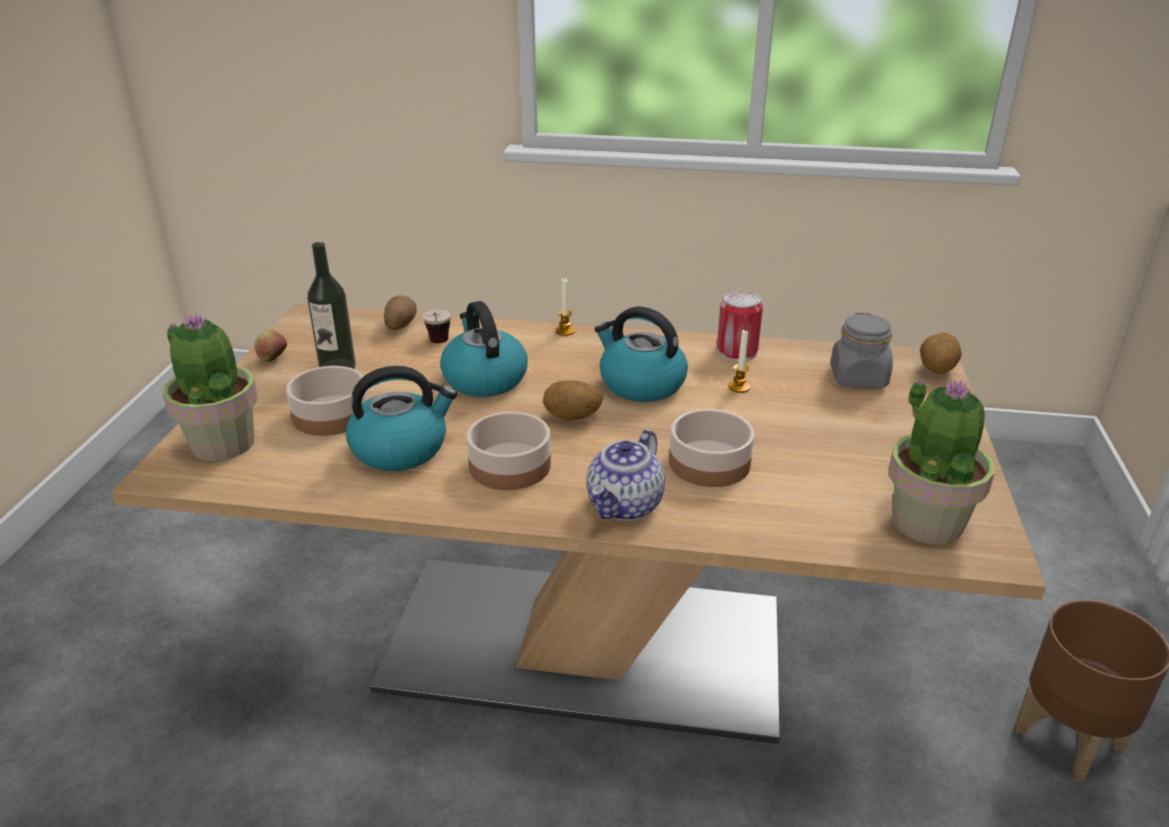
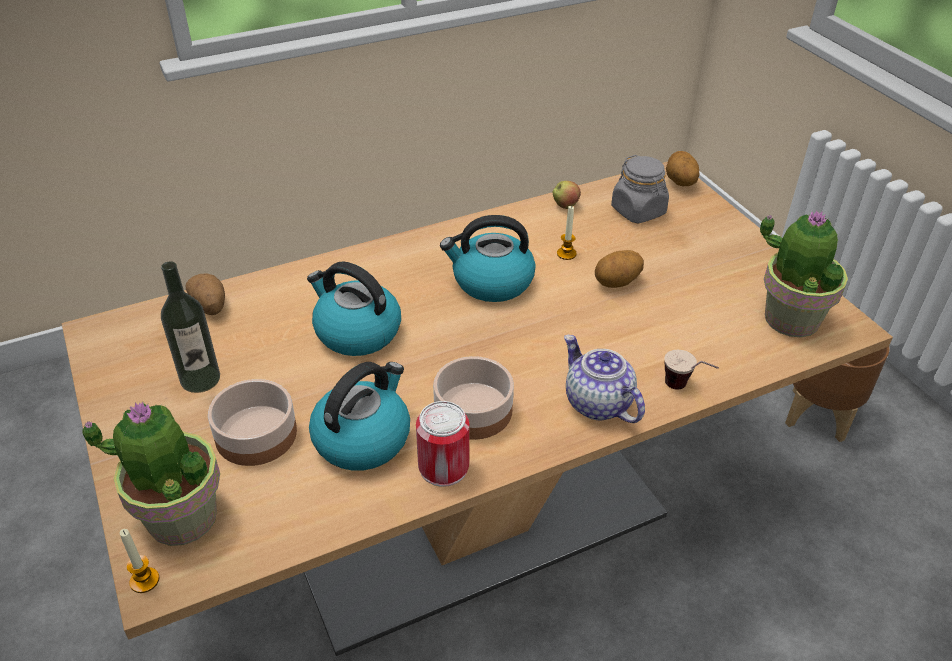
camera: 35 degrees left, 10 degrees up
(273, 360) = (120, 399): apple -> apple (565, 206)
(438, 345) = (273, 312): cup -> cup (685, 389)
(565, 331) = (373, 252): candle -> candle (144, 580)
(572, 418) = (472, 339): potato -> potato (617, 283)
(625, 506) = (597, 403): teapot -> teapot turned 150 degrees clockwise
(709, 462) = (614, 334): bowl -> none
(737, 351) = (531, 219): can -> can (443, 467)

